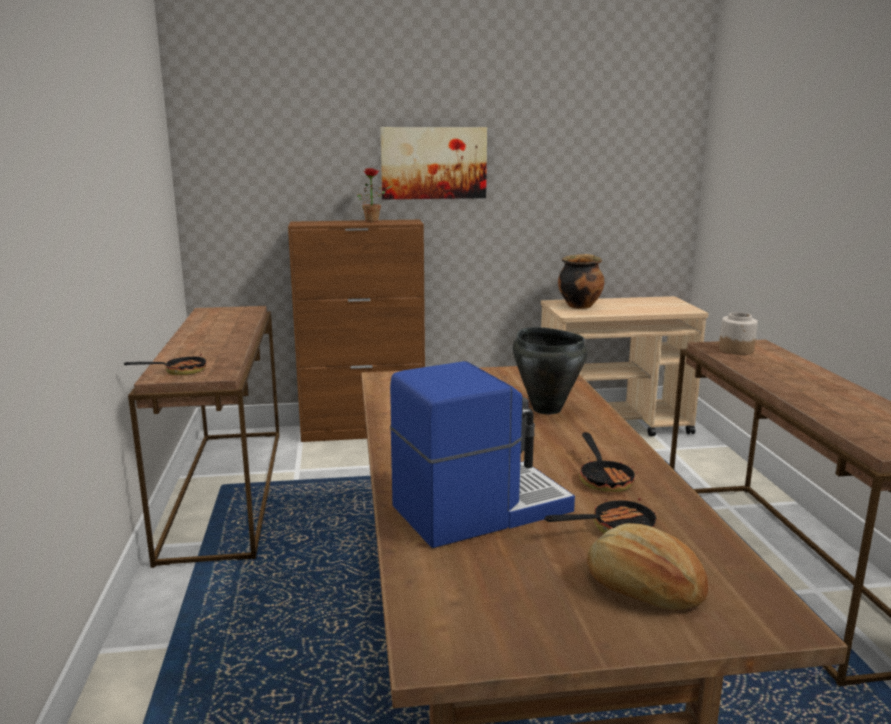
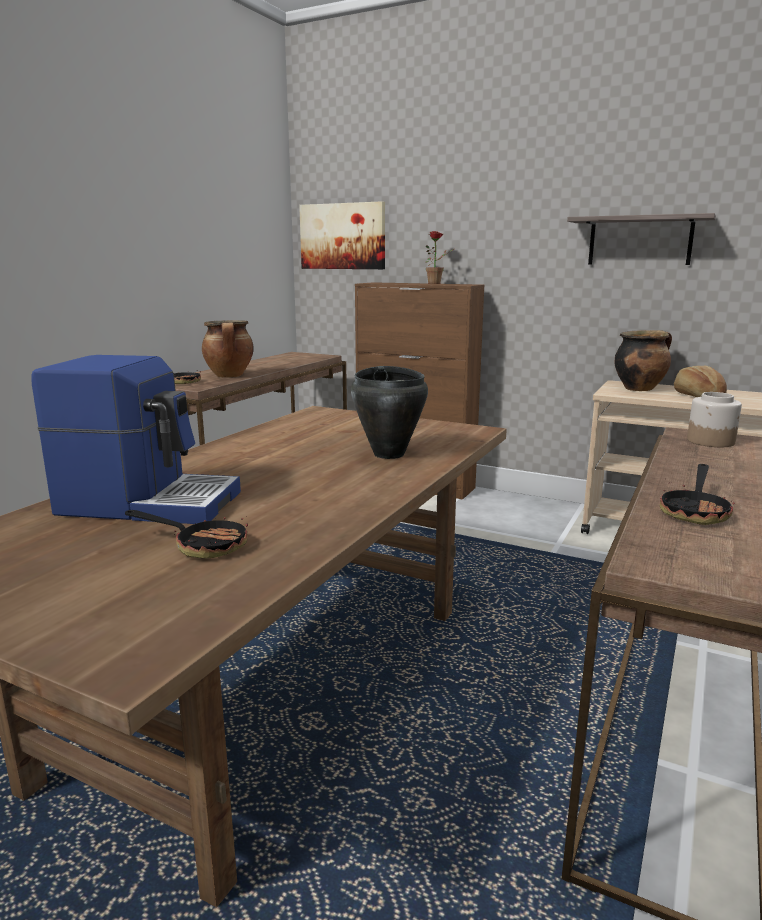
camera: 35 degrees right, 0 degrees up
(218, 353) = (230, 376): none -> cooking pot
(433, 163) = (503, 227): picture -> picture (343, 236)
(557, 176) = (640, 241): none -> shelf
(604, 478) = (296, 511): frying pan -> frying pan (695, 511)
(643, 589) = (99, 592): bread -> bread (697, 396)

